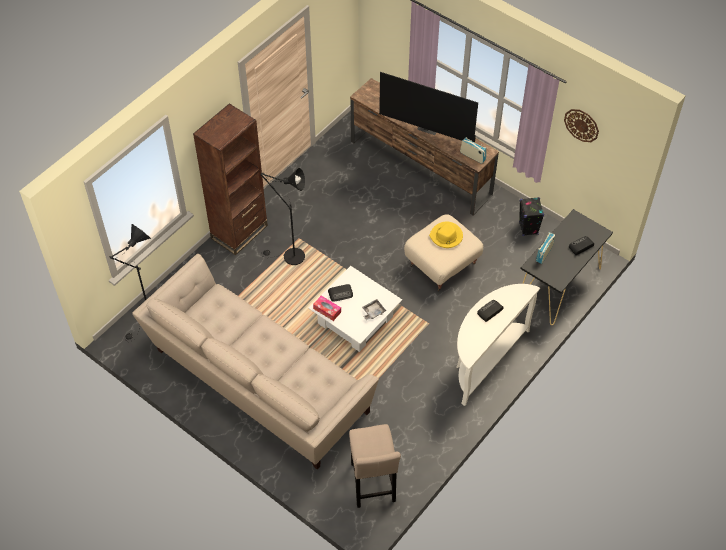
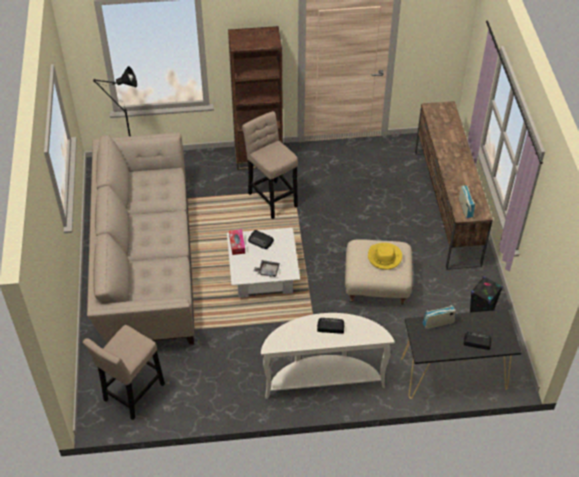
camera: 45 degrees right, 5 degrees down
(289, 257) = (271, 198): black floor lamp -> beige stool
(428, 128) = (455, 164): television -> none
(581, 125) = (547, 223): wall clock -> none

